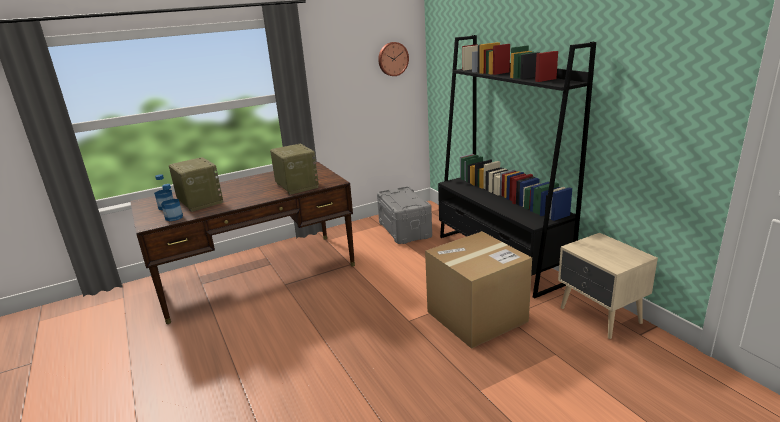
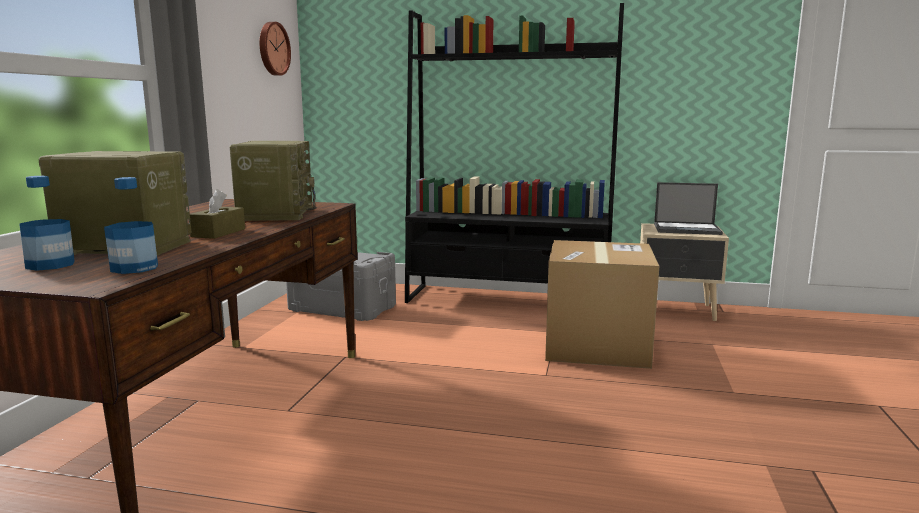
camera: 50 degrees left, 10 degrees down
(243, 198) = (218, 233): none -> brown tissue box
(296, 185) = (276, 214): radio -> radio turned 75 degrees clockwise
(613, 252) = (687, 229): none -> laptop

